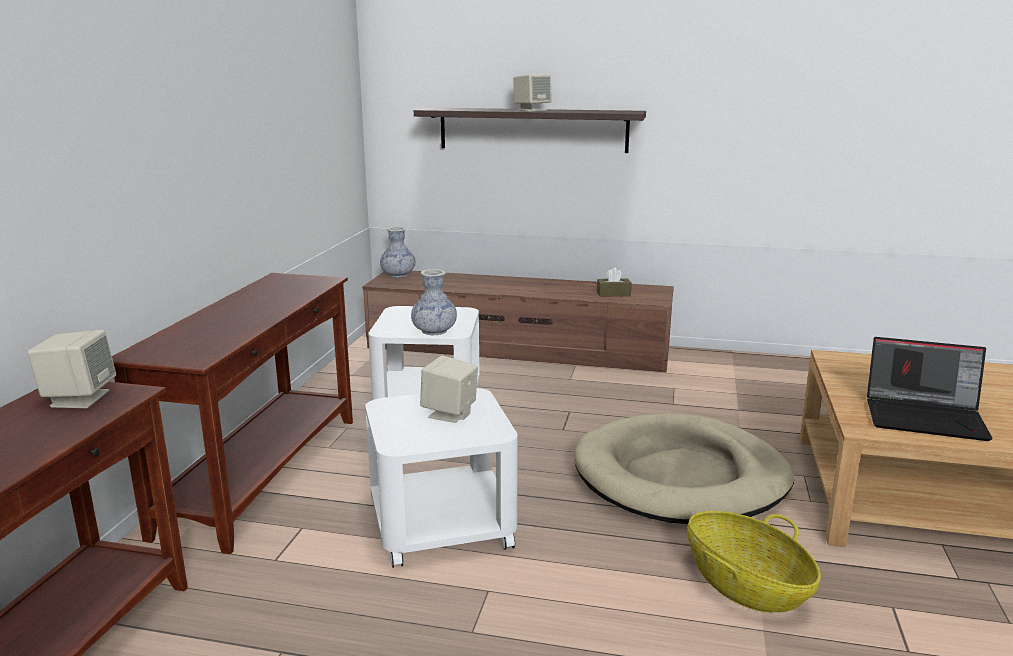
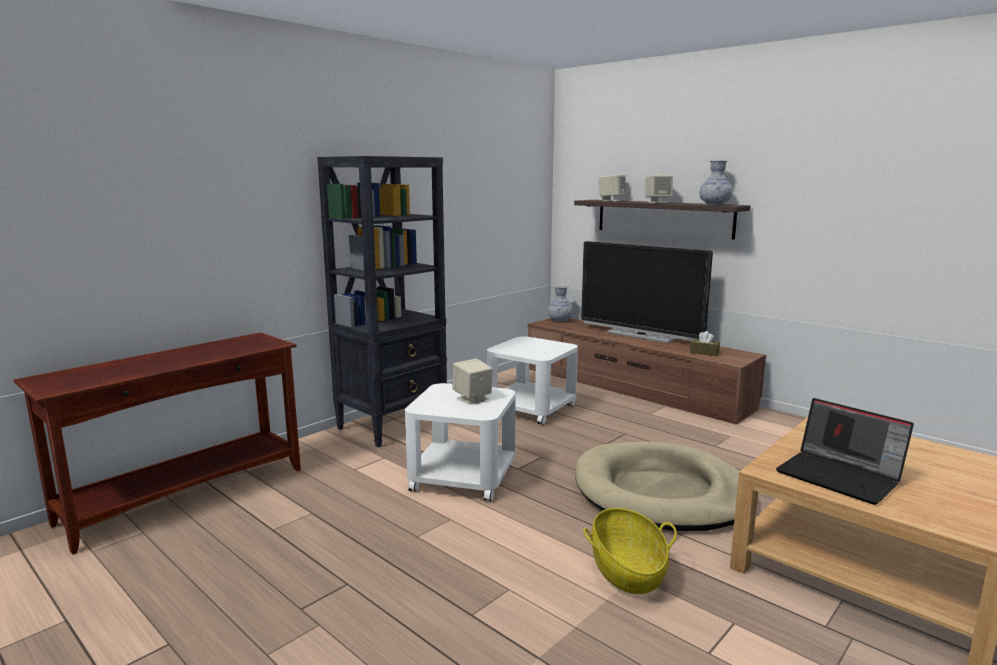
camera: 30 degrees right, 5 degrees down
(79, 398) = (253, 342): beige speaker -> beige speaker (611, 200)
(262, 473) = (393, 425): brown console table -> black bookcase
(434, 331) = (529, 354): vase -> vase (714, 204)
(520, 282) = (641, 335): none -> television

